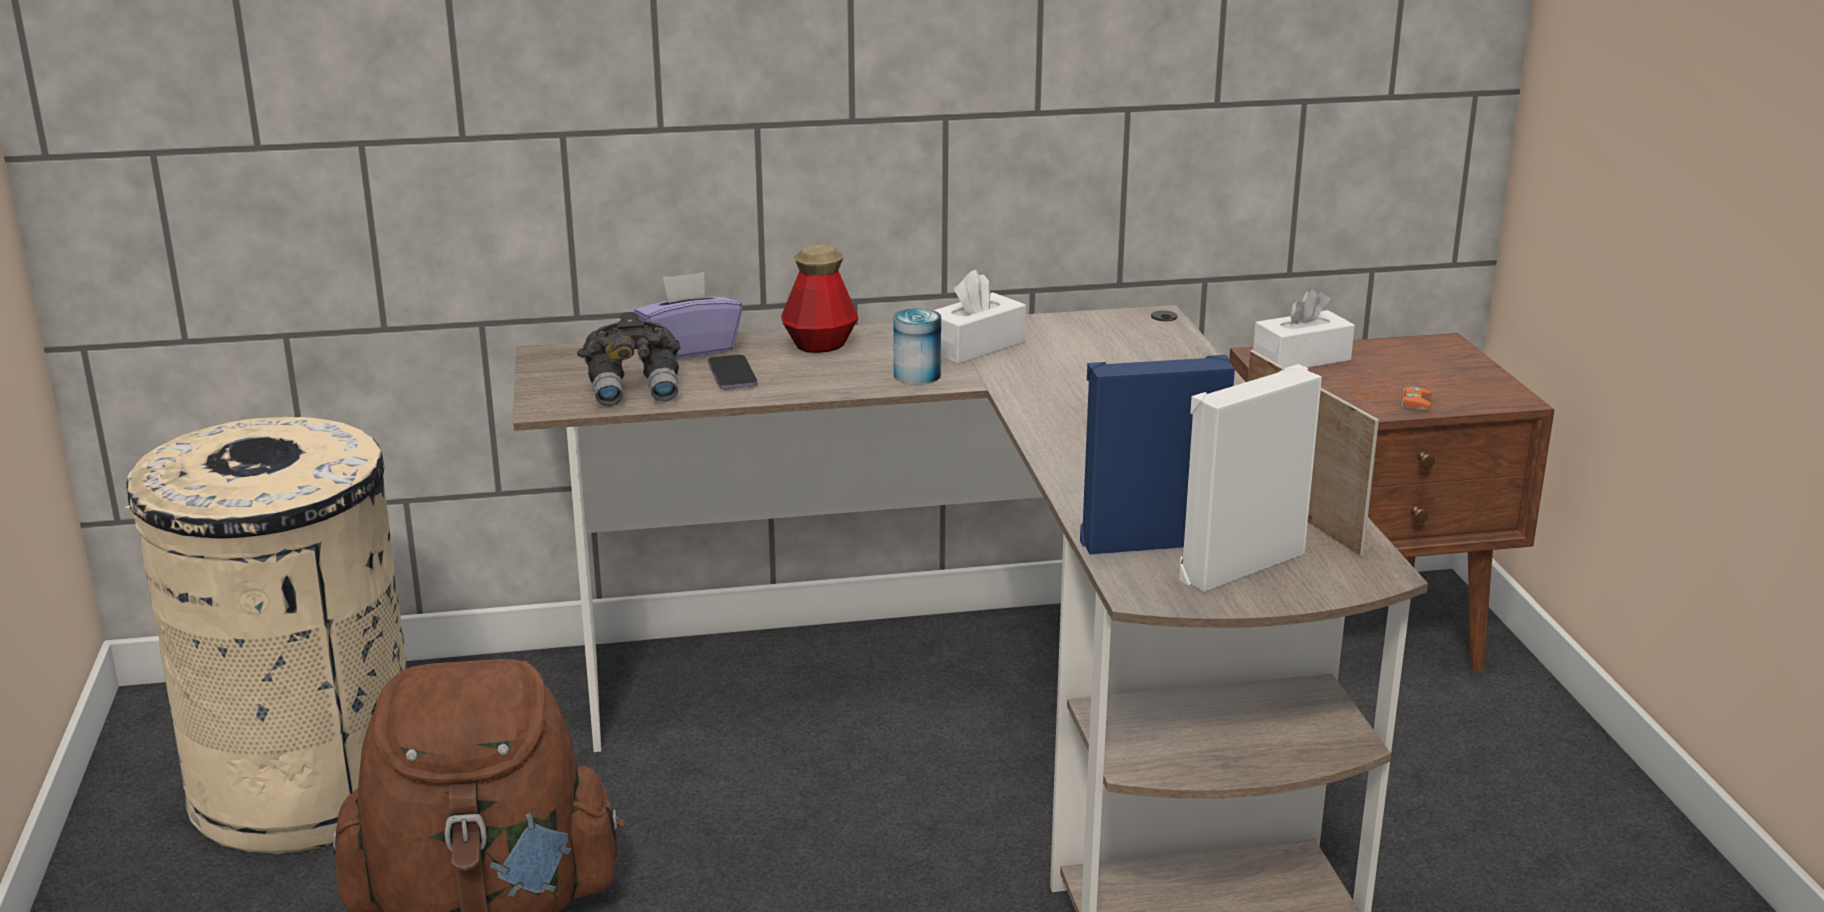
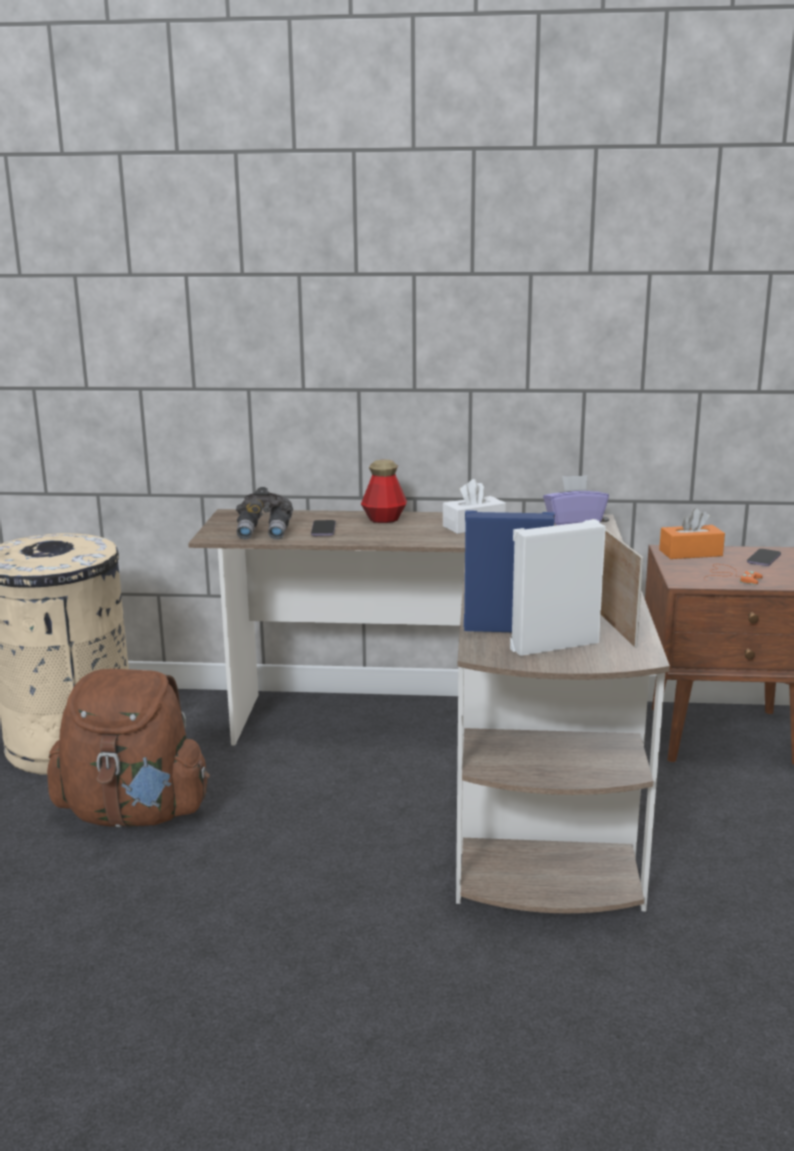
camera: 15 degrees right, 5 degrees down
(689, 349) = (309, 516): purple tissue box -> purple tissue box (574, 521)
(917, 375) = (429, 537): can -> none
(1301, 359) = (690, 553): white tissue box -> orange tissue box
(1412, 361) = (763, 559): none -> phone

